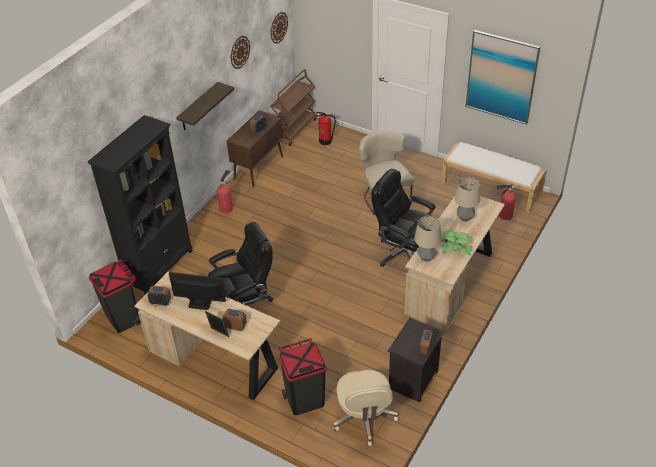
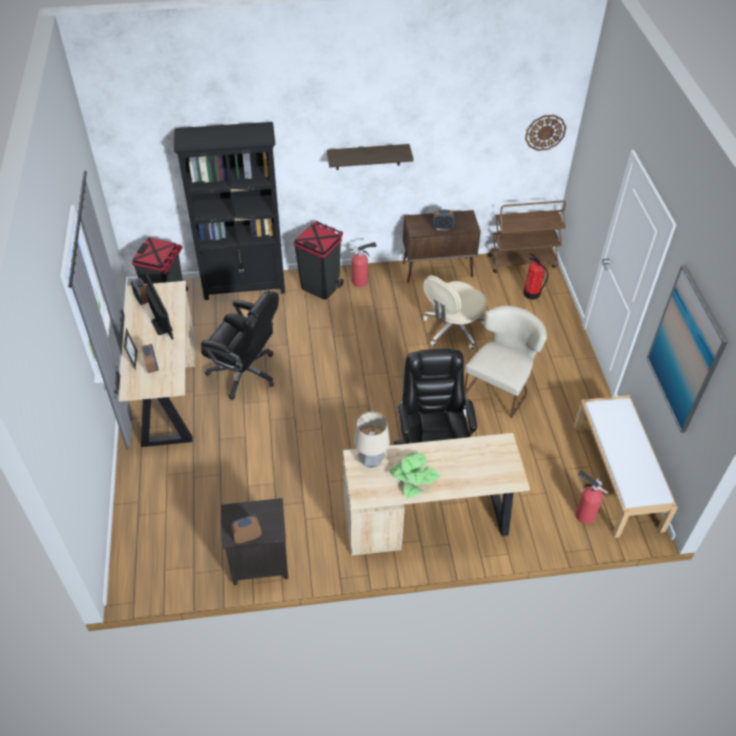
camera: 50 degrees right, 5 degrees up
(239, 52) = (460, 128): wall clock -> none
(304, 400) = (168, 485): black trash can -> black trash can (320, 286)
(364, 418) = (179, 548): beige office chair -> beige office chair (452, 329)
(465, 218) = (468, 463): table lamp -> none

